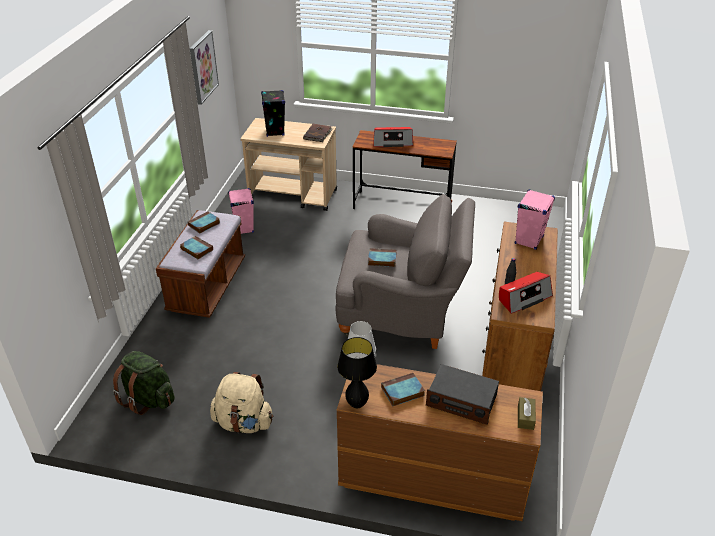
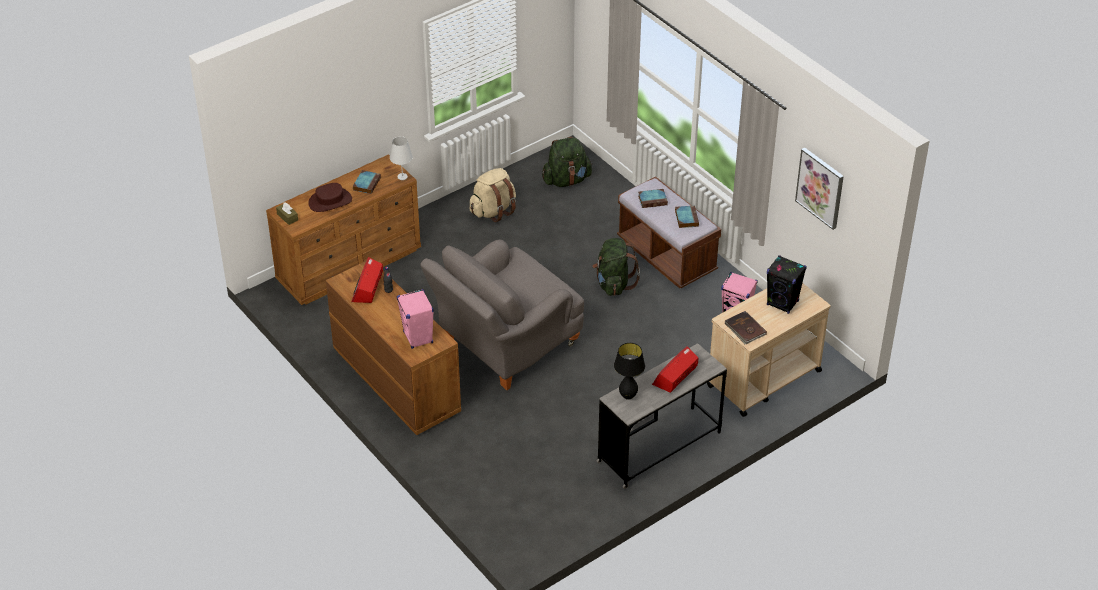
camera: 130 degrees right, 5 degrees up
(269, 296) = (613, 283): none -> green backpack
(356, 404) = (381, 162): black table lamp -> black table lamp (628, 396)
(381, 259) = (520, 282): book -> none
(402, 205) = (659, 447): brown desk -> grey desk
(461, 401) = (330, 201): radio -> brown hat

